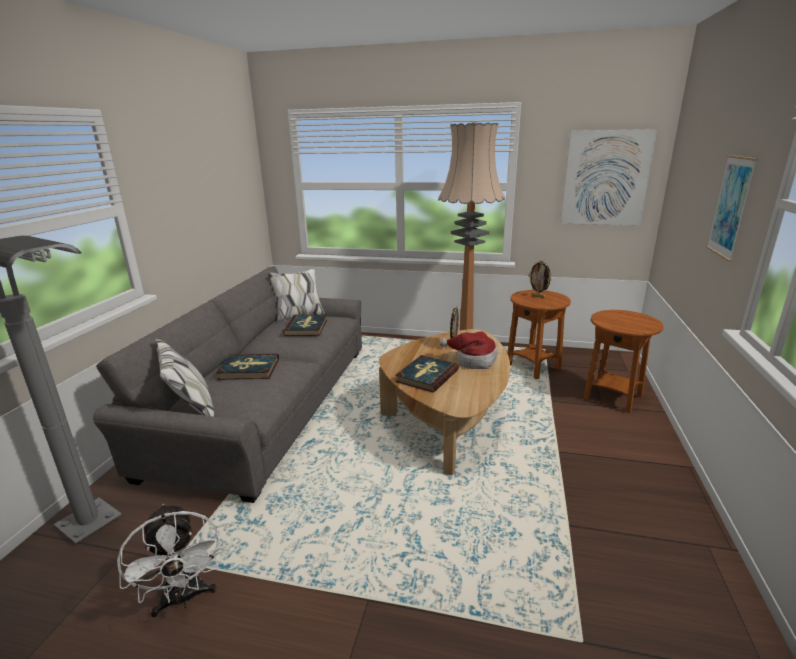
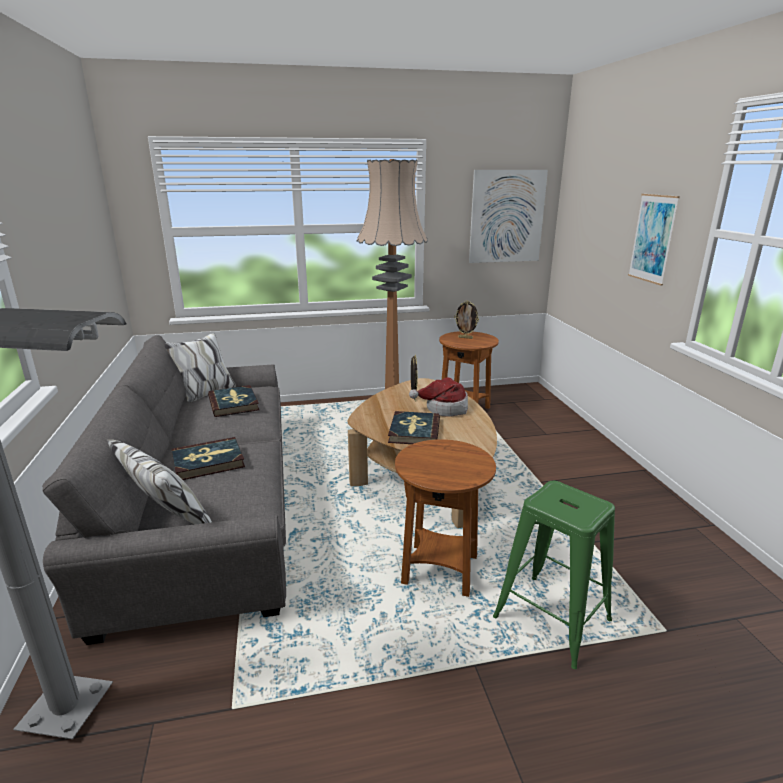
camera: 25 degrees left, 0 degrees up
(184, 599) = (278, 742): white fan -> none
(469, 586) = (552, 619): none -> green stool
(612, 397) = (549, 425): brown side table -> brown side table (440, 569)

